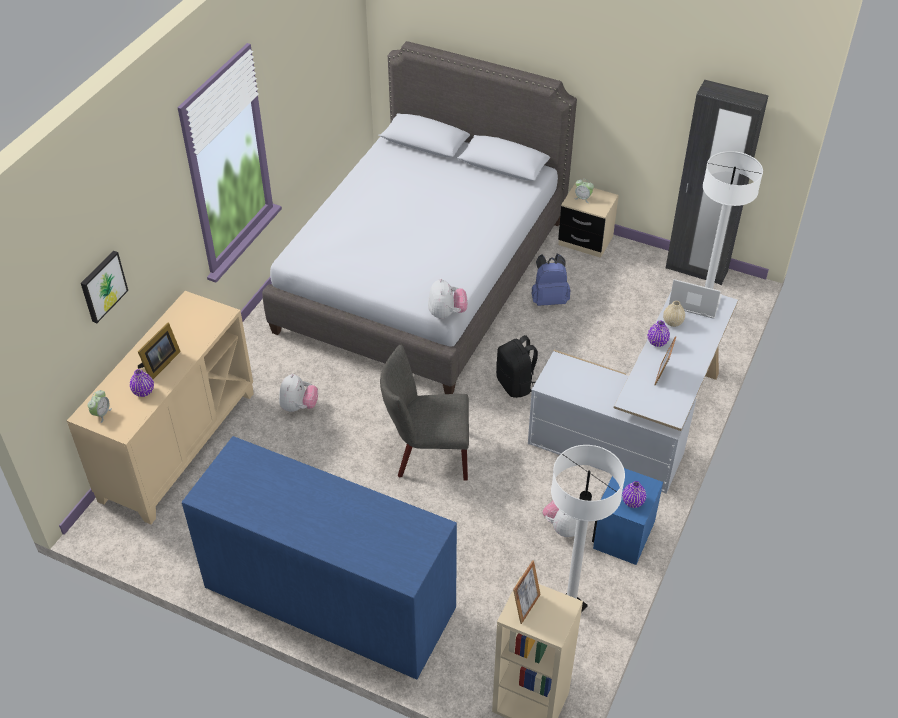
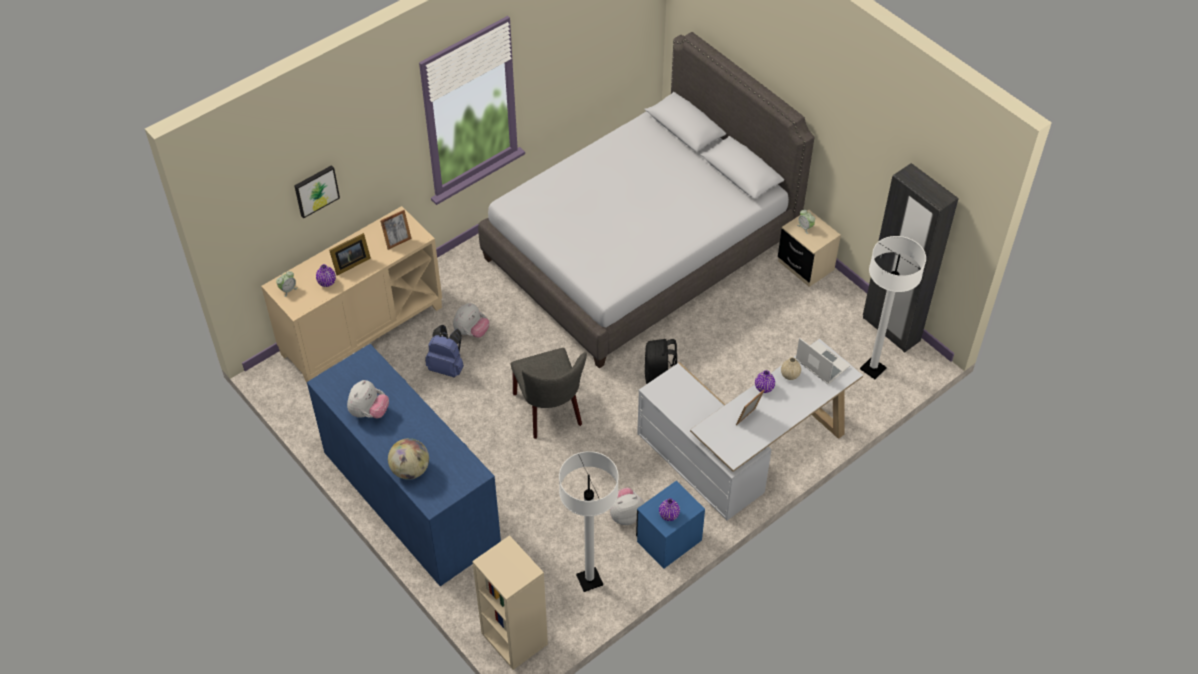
camera: 25 degrees right, 5 degrees up
(359, 552) = (410, 470): none -> globe
(427, 455) = (550, 412): grey chair -> grey chair turned 135 degrees counterclockwise
(447, 313) = (605, 298): plush toy -> plush toy (369, 412)
(525, 606) = (499, 559): picture frame -> picture frame (397, 241)
(549, 299) = (737, 310): blue backpack -> blue backpack (447, 367)

